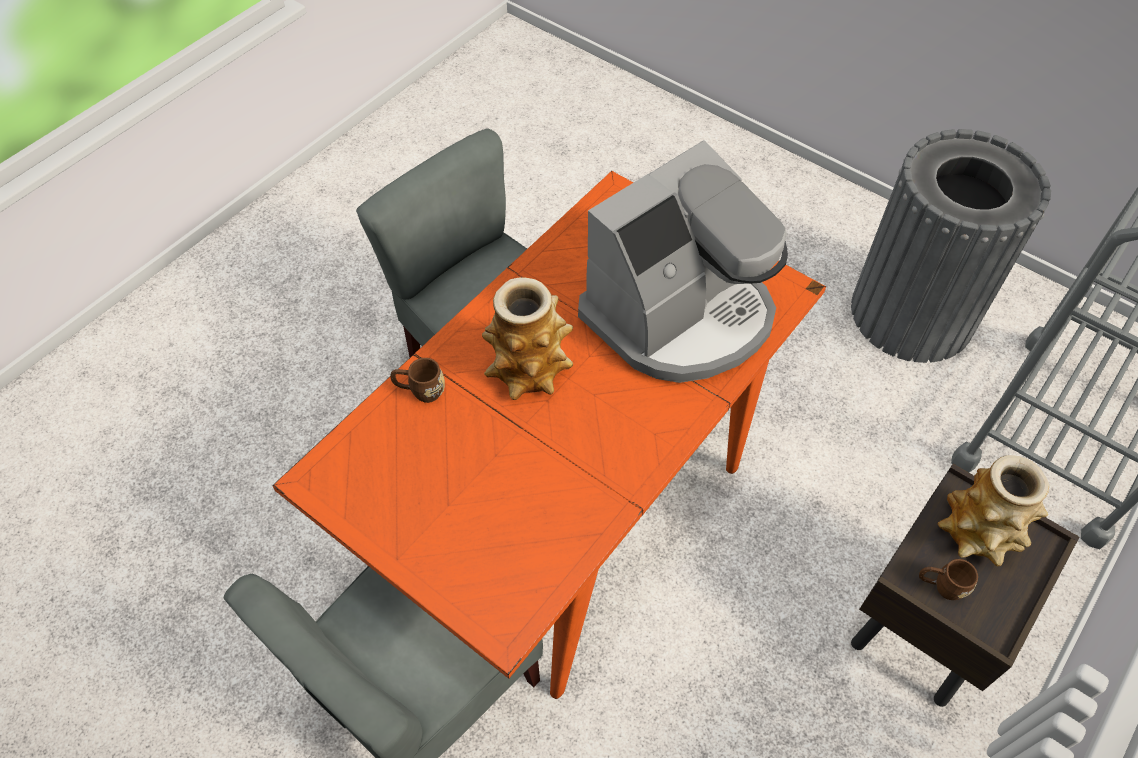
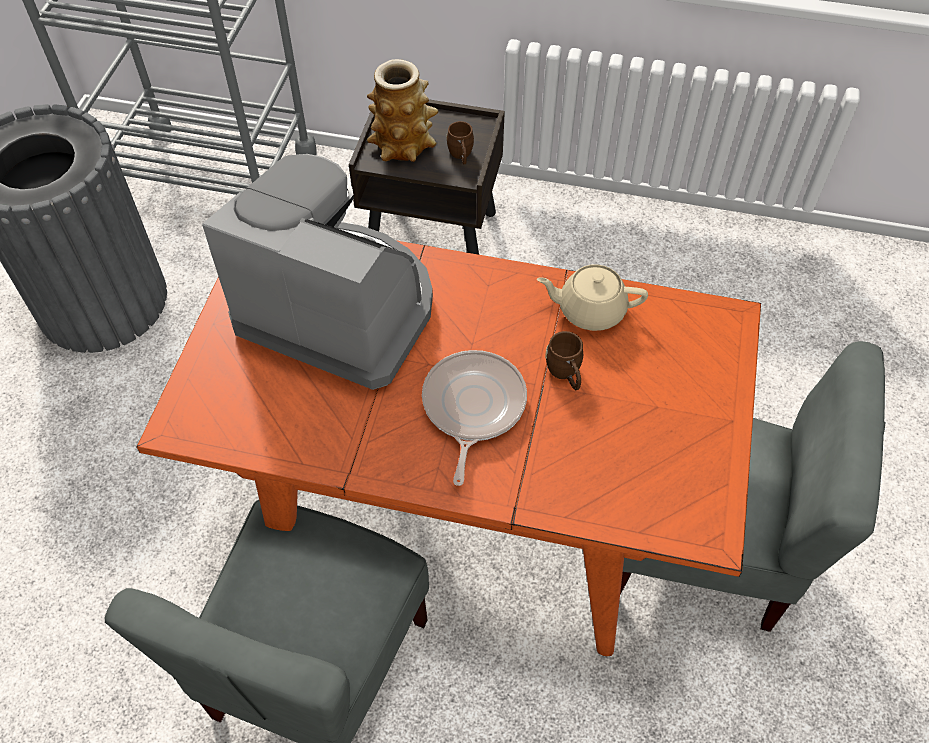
camera: 115 degrees left, 0 degrees up
(420, 391) = (554, 492): brown mug -> brown mug (565, 375)
(529, 369) = (472, 407): vase -> frying pan
(582, 504) = (590, 310): none -> beige teapot

